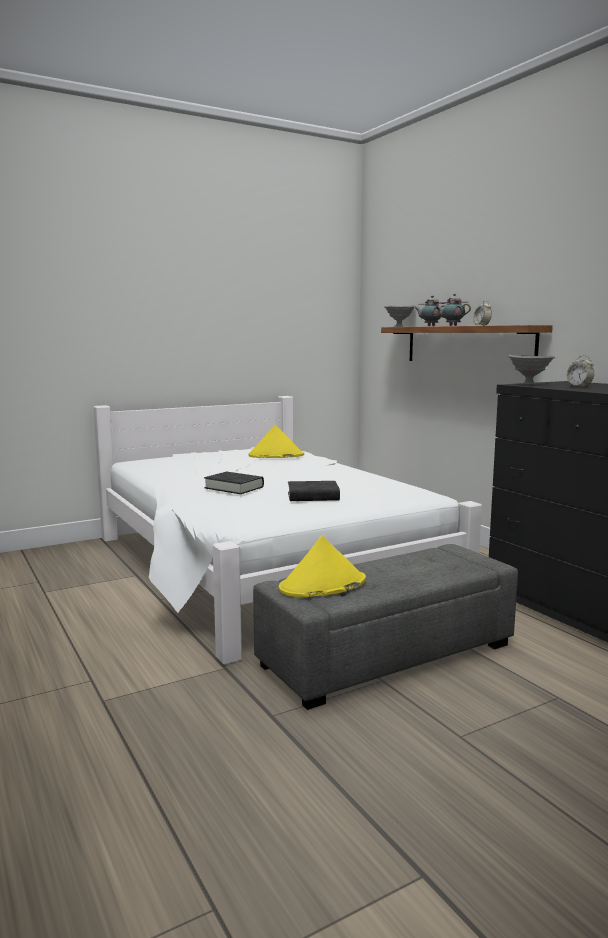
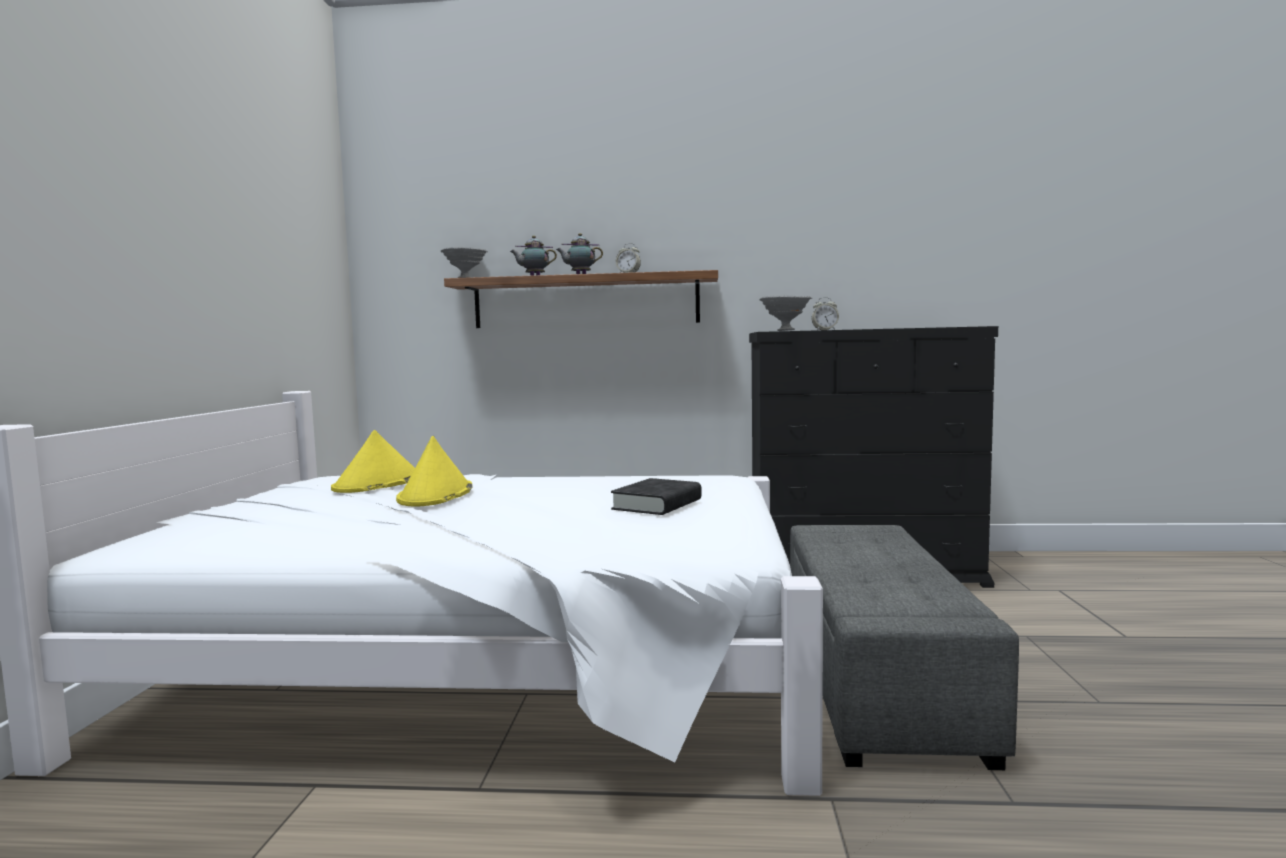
camera: 55 degrees left, 5 degrees down
(234, 487) = (530, 523): black book -> none
(322, 585) = (897, 597): yellow hat -> yellow hat (435, 495)

